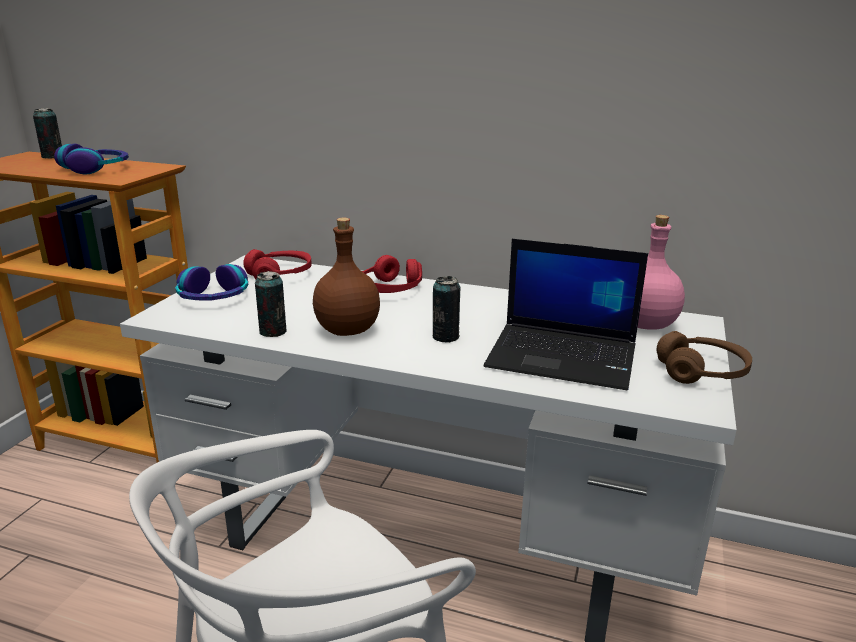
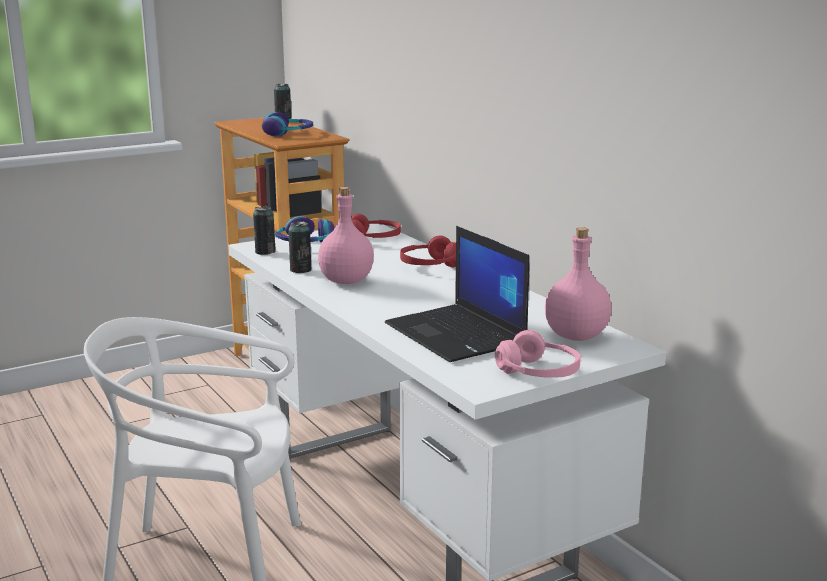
camera: 40 degrees right, 5 degrees down
(347, 331) = (345, 281): brown bottle -> pink bottle
(445, 337) = (401, 301): can -> can (265, 252)
(701, 372) = (538, 372): brown headphones -> pink headphones

